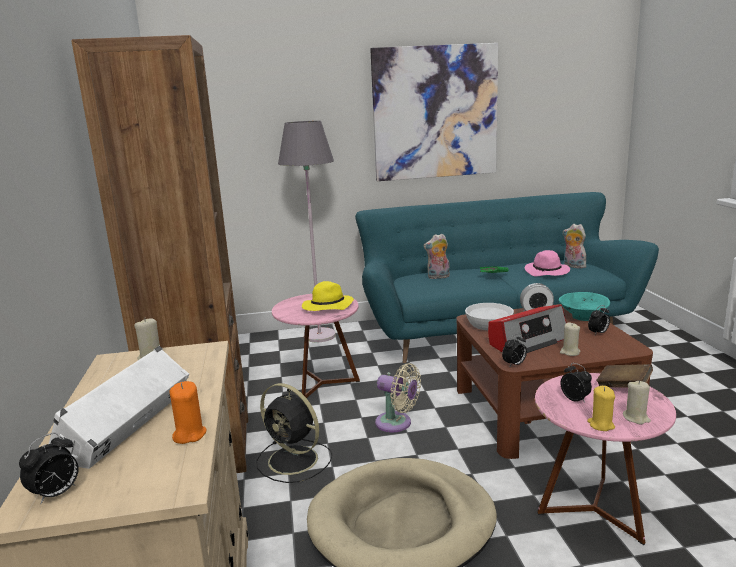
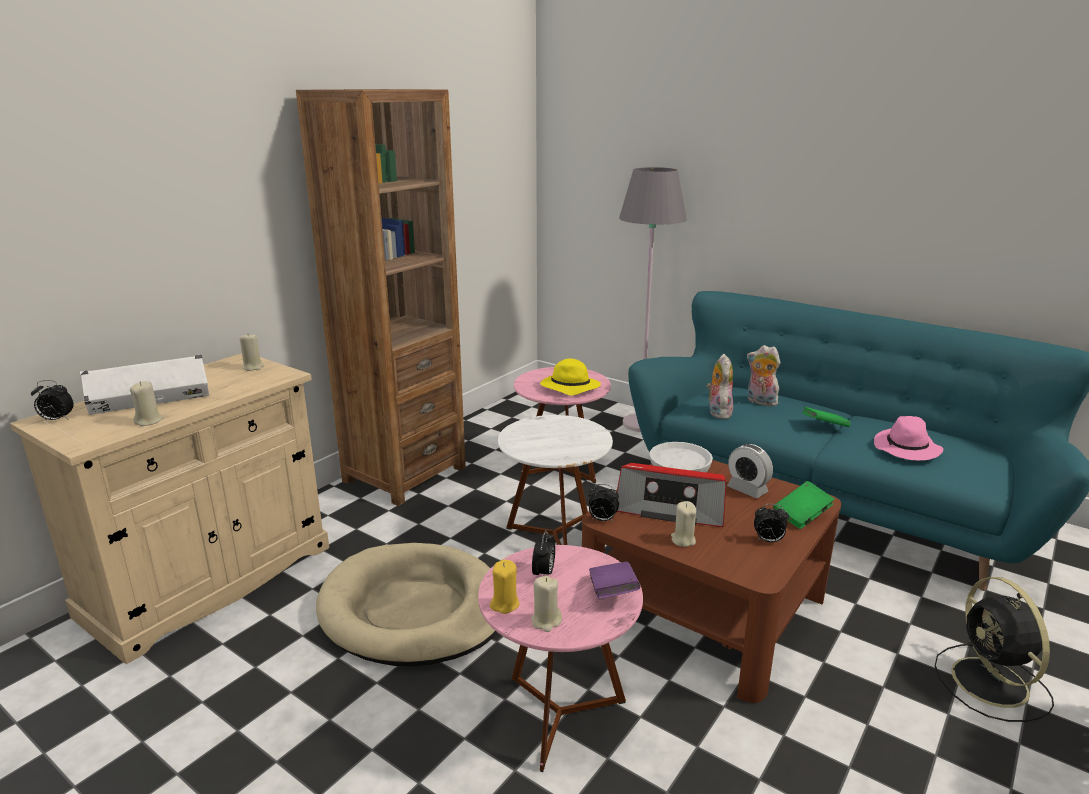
camera: 45 degrees right, 5 degrees up
(189, 435) = (149, 421): orange candle -> beige candle
(295, 461) = (437, 518): black fan -> black fan (992, 684)
(397, 423) = (554, 535): beige fan -> white side table
(435, 113) = (847, 178): picture -> none
(573, 266) = (969, 457): plush toy -> plush toy (717, 412)
(583, 316) = (802, 516): turquoise bowl -> green book
(623, 387) = (612, 593): brown book -> purple book

